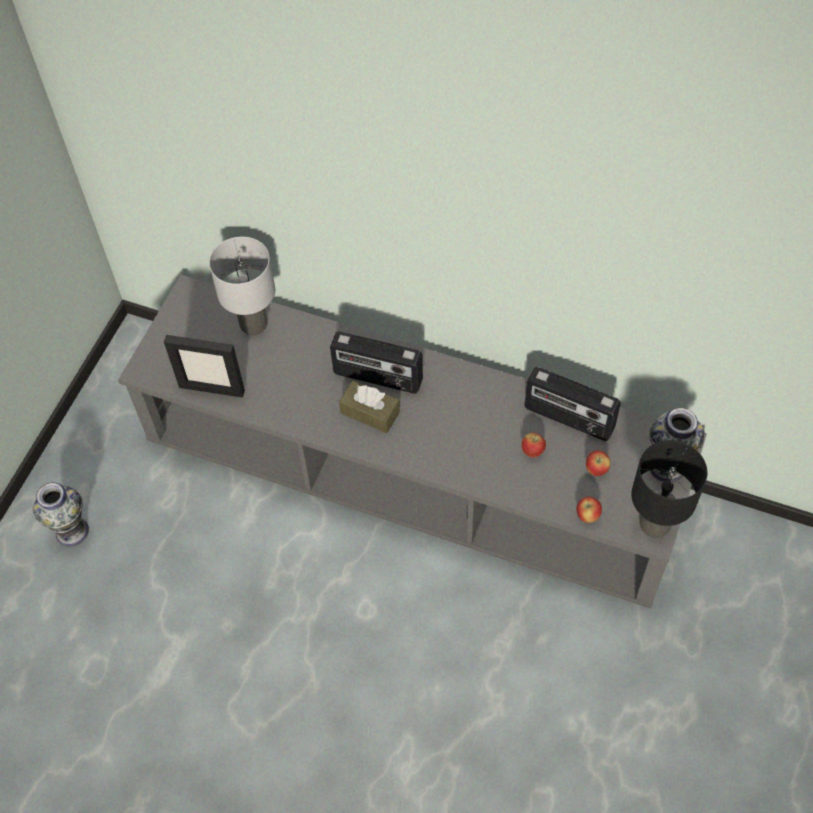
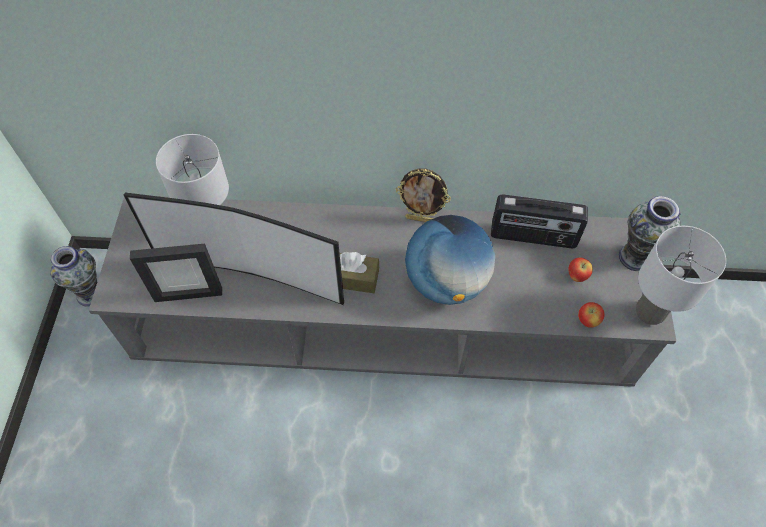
camera: 20 degrees left, 0 degrees up
(72, 531) = (79, 469): vase -> vase (91, 293)
(276, 384) = (251, 274): none -> television
(377, 378) = (346, 244): radio -> none
(461, 371) = (421, 219): none -> picture frame
(461, 441) = (446, 282): none -> globe
(532, 452) = (514, 275): apple -> none
(653, 524) = (647, 312): black table lamp -> white table lamp

